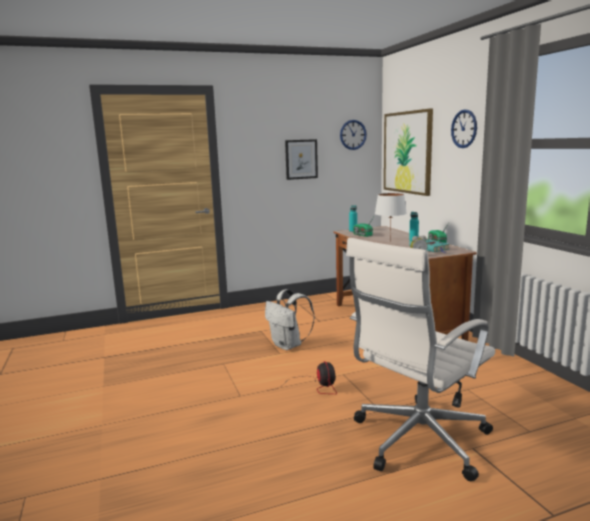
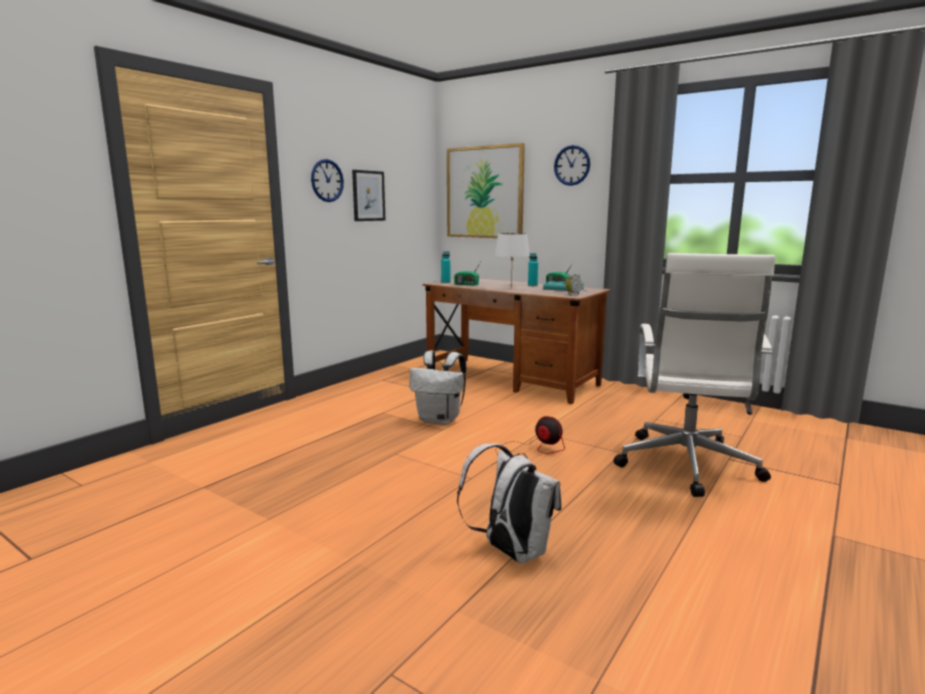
camera: 35 degrees left, 0 degrees up
(182, 456) = (510, 551): none -> white backpack
(353, 134) = (414, 170): wall clock -> wall clock (327, 180)

